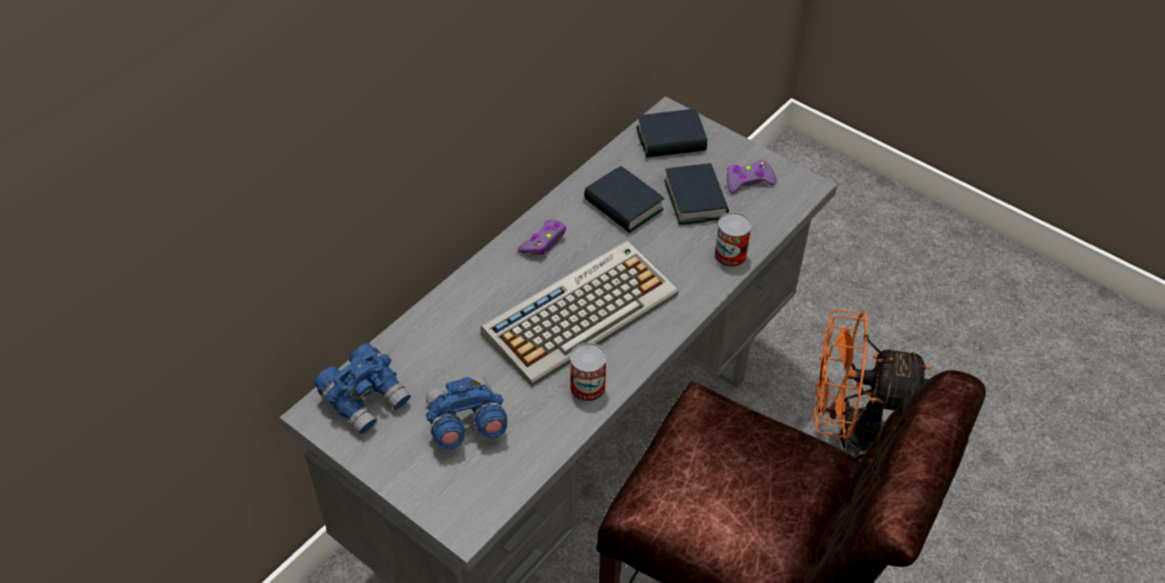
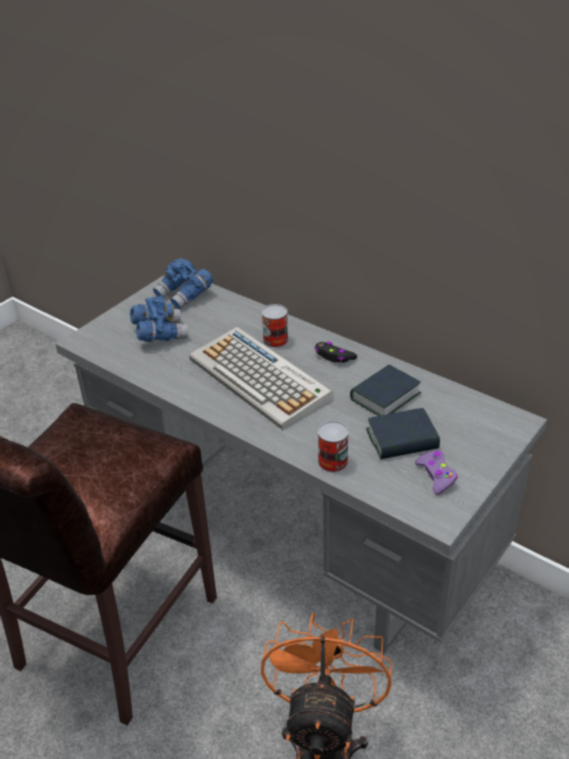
camera: 90 degrees right, 10 degrees down
(543, 242) = (334, 356): purple game controller -> black game controller
(587, 387) = (187, 385): can -> can (275, 340)
(671, 140) = (481, 423): book -> none

